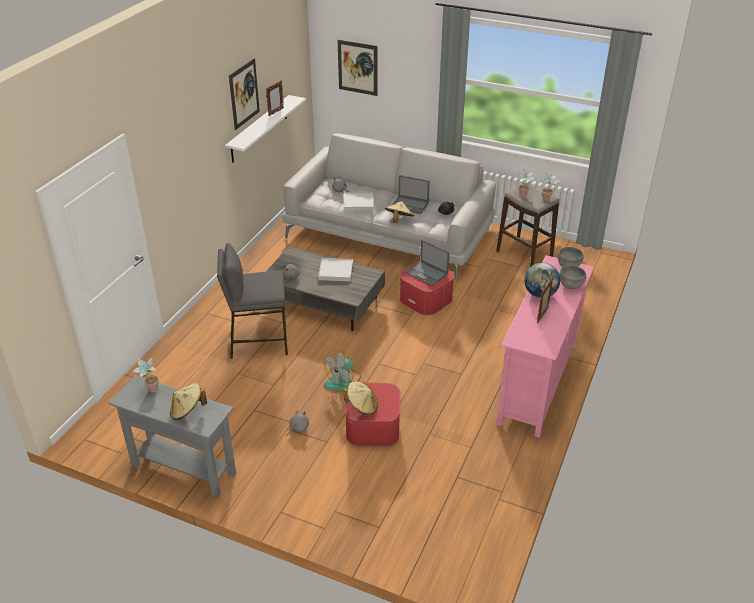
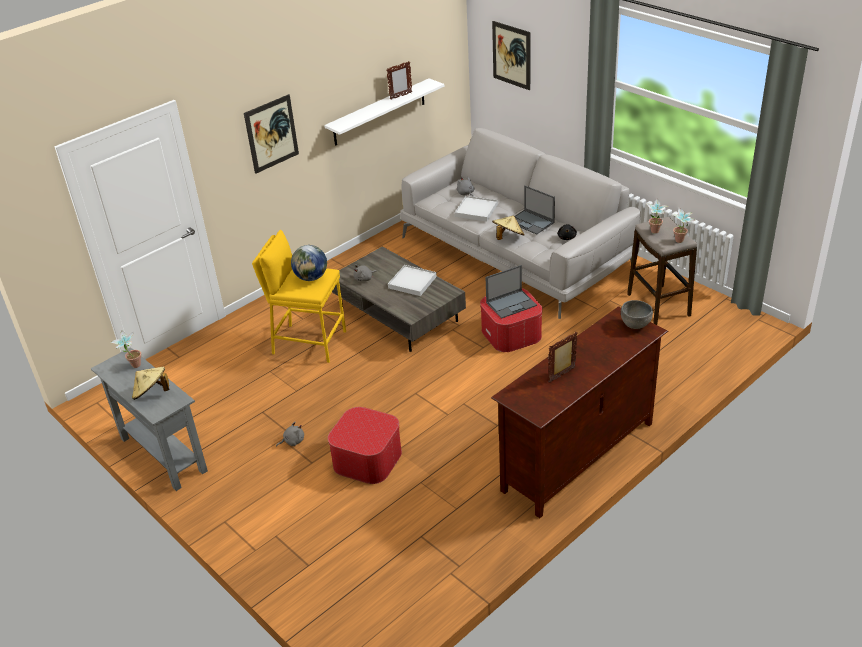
camera: 25 degrees right, 0 degrees up
(244, 94) = (356, 72): picture -> picture (271, 134)
(258, 342) = (309, 342): grey stool -> yellow stool
(343, 381) = (367, 403): fan -> none
(362, 406) = (349, 433): beige hat -> none
(427, 273) = (511, 304): laptop -> laptop turned 90 degrees counterclockwise
(538, 383) = (578, 457): pink tv stand -> brown tv stand
(540, 294) = (577, 350): globe -> globe (311, 278)
(570, 286) = (620, 348): grey bowl -> none

